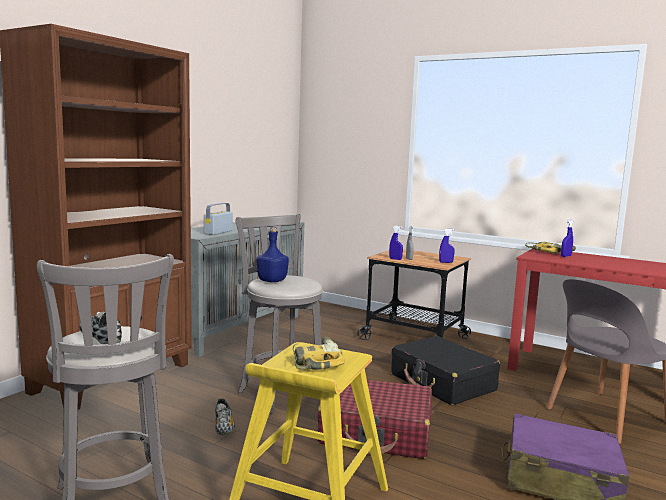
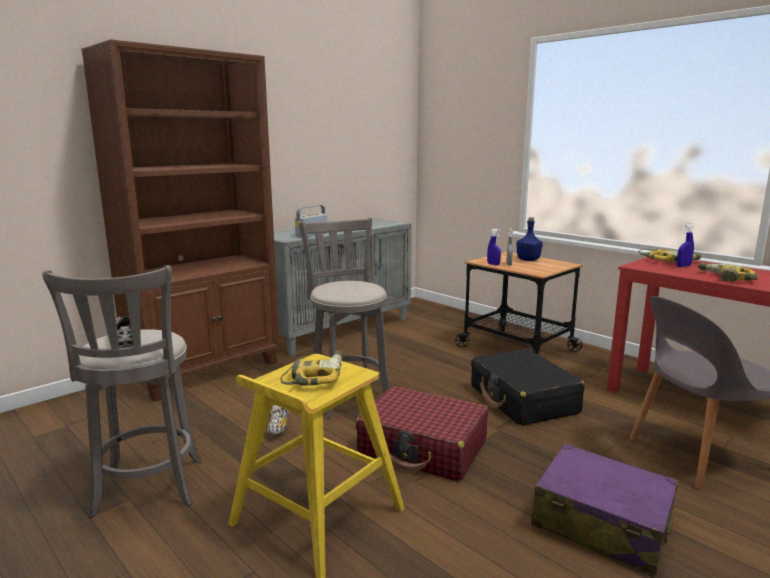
camera: 15 degrees right, 5 degrees up
(272, 281) = (334, 287): blue bottle -> blue bottle (528, 260)
(446, 262) = (548, 269): blue spray bottle -> none
(605, 265) = (725, 278): none -> power drill

